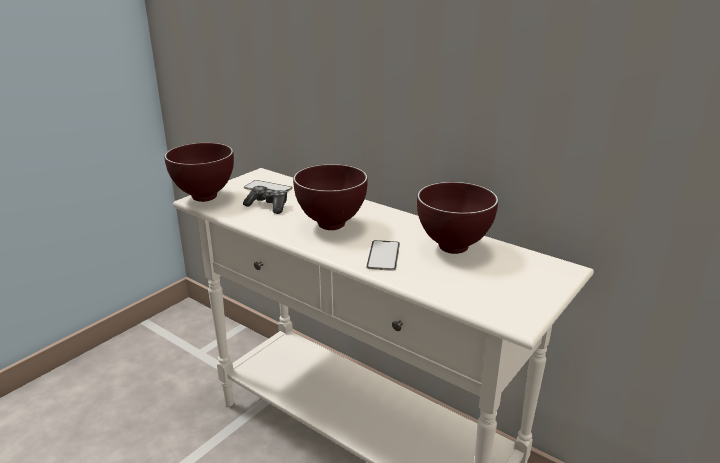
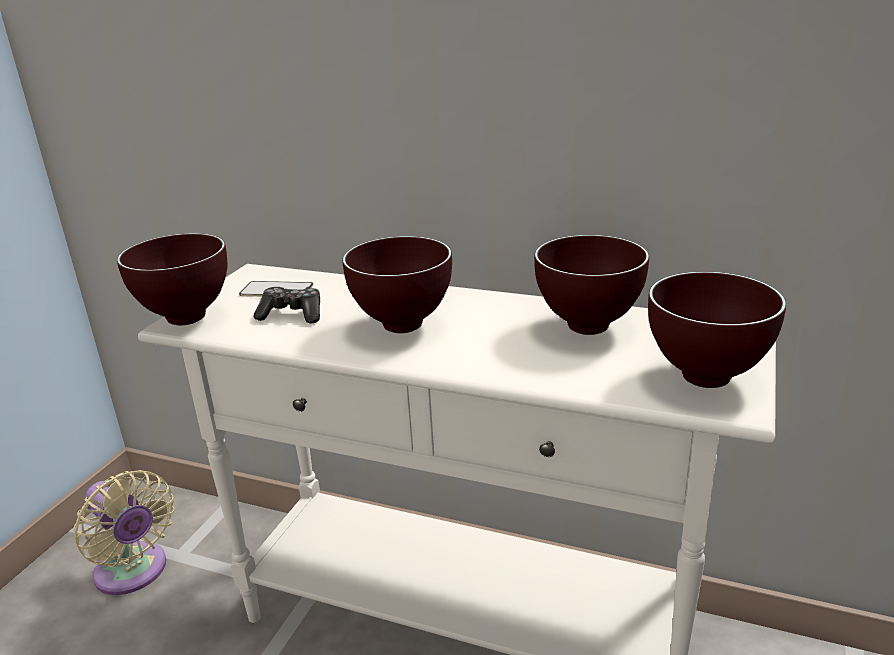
camera: 15 degrees left, 0 degrees up
(168, 357) = (134, 573): none -> beige fan
(383, 255) = (503, 354): phone -> none
(510, 296) = (705, 377): none -> brown bowl

